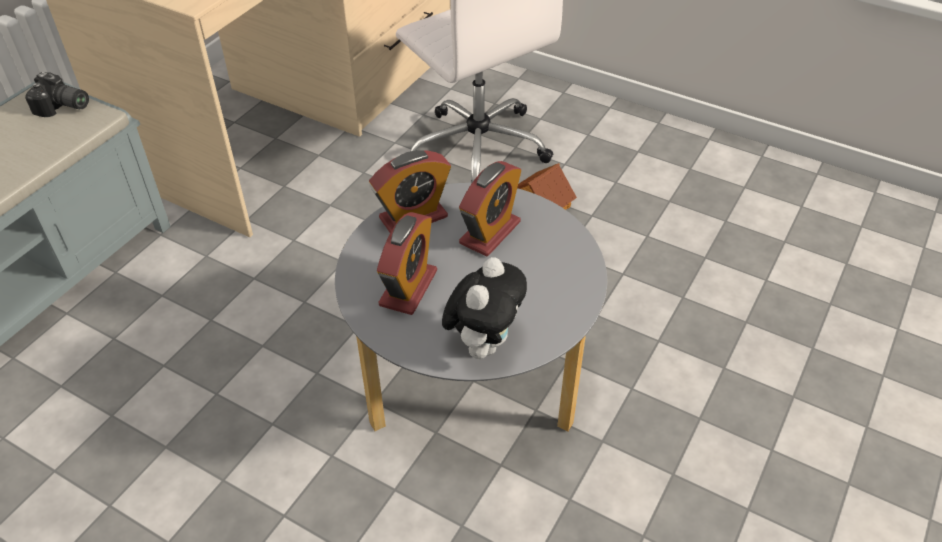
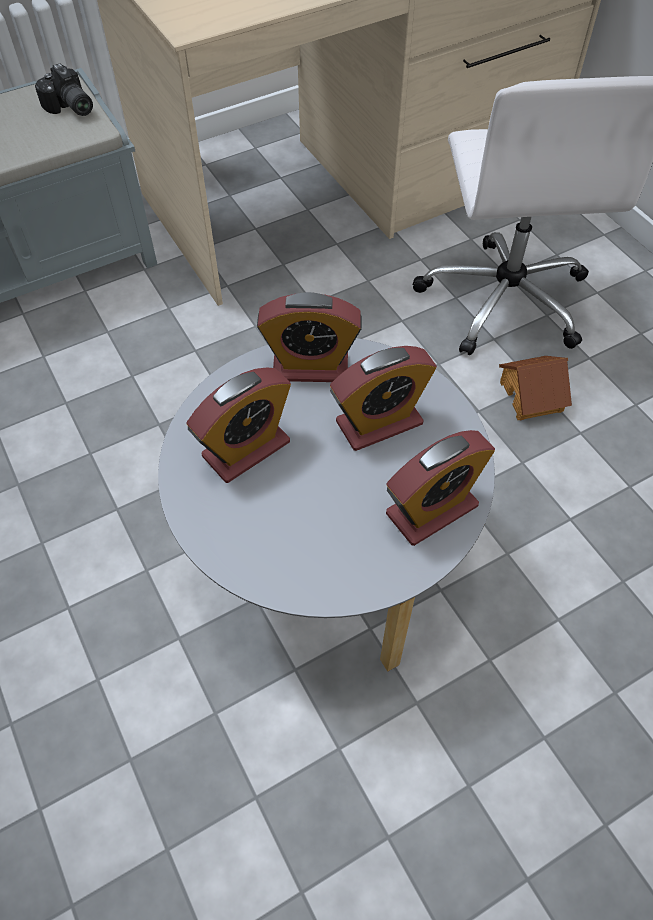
camera: 30 degrees right, 10 degrees up
(484, 343) = (276, 556): plush toy -> none
(565, 269) = (431, 510): none -> alarm clock

